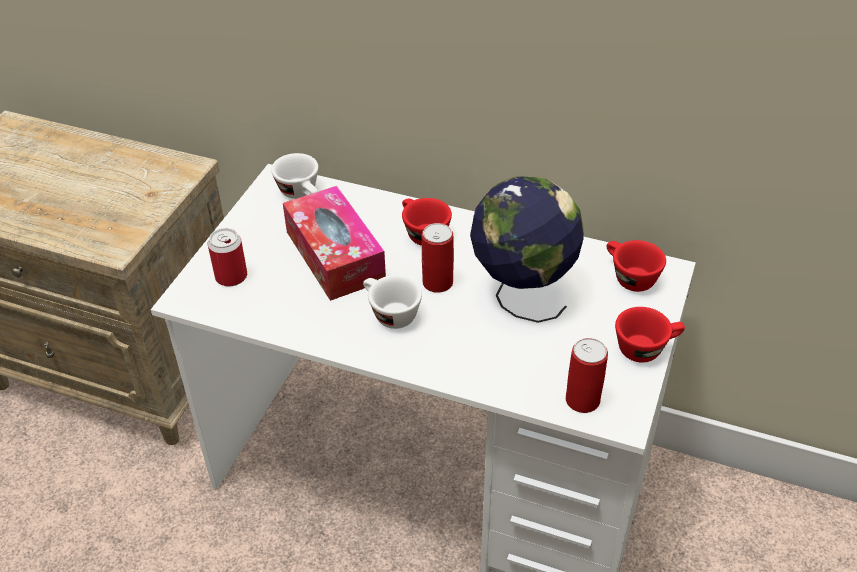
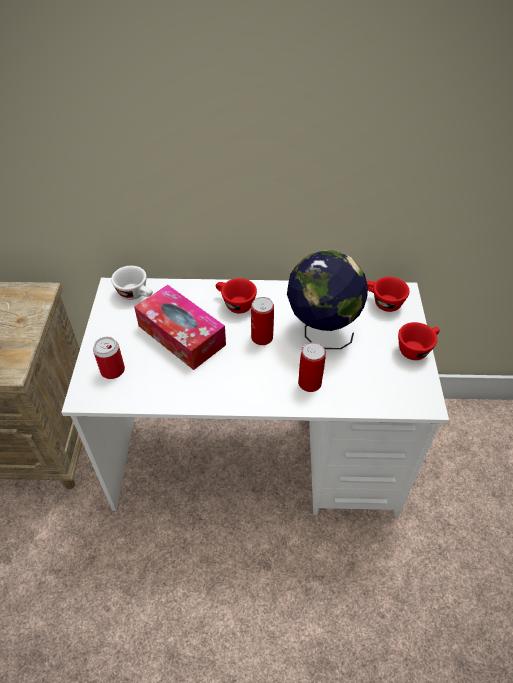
camera: 20 degrees left, 5 degrees up
(389, 314) = (240, 369): white cup -> none
(582, 400) = (395, 396): can -> can (309, 383)

